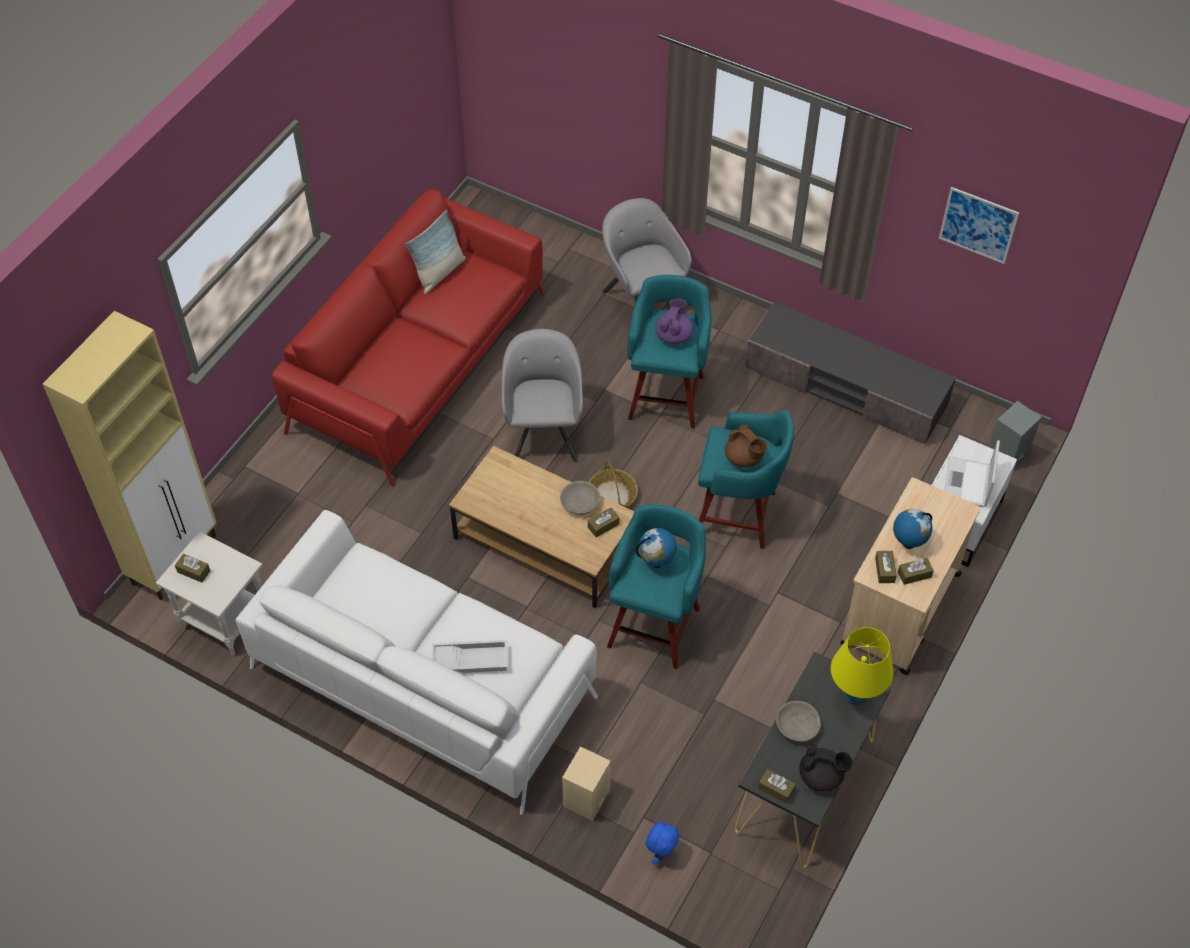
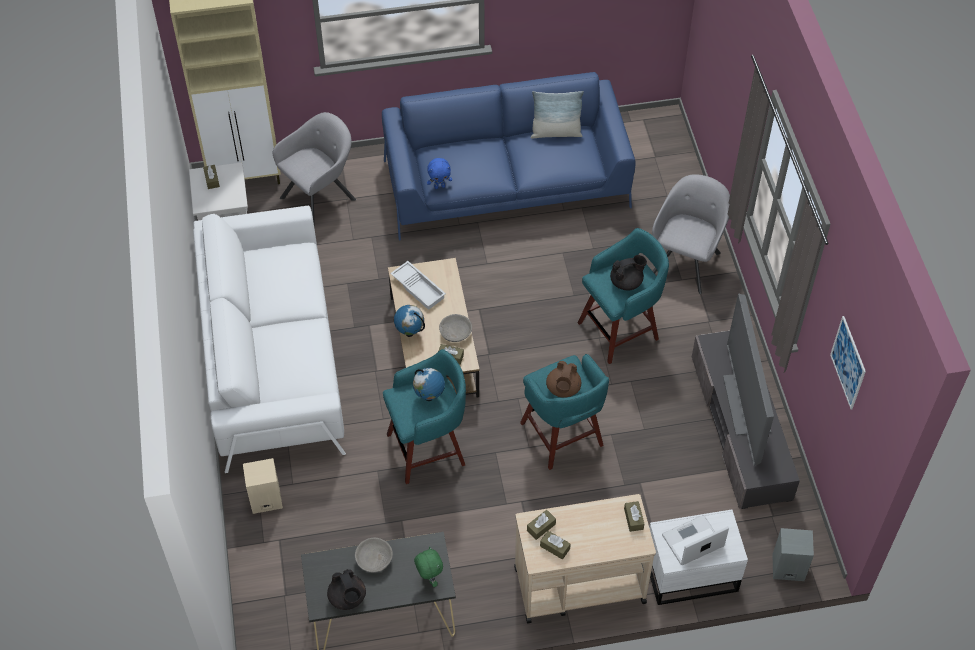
camera: 50 degrees right, 0 degrees up
(418, 362) = (506, 183): red sofa -> blue sofa
(471, 659) = (276, 354): white tray -> white tray (419, 287)
(543, 432) = (519, 285): grey armchair -> grey armchair (320, 197)
(612, 495) = (507, 356): basket -> none
(661, 853) = (261, 567): blue plush toy -> blue plush toy (439, 186)
(674, 335) = (626, 282): purple teapot -> black teapot
(776, 789) = (315, 578): brown tissue box -> brown tissue box (633, 519)
(850, 358) = (746, 405): none -> television
(855, 696) = (429, 578): yellow table lamp -> green plush toy
(908, 543) = (578, 527): globe -> globe (410, 332)

